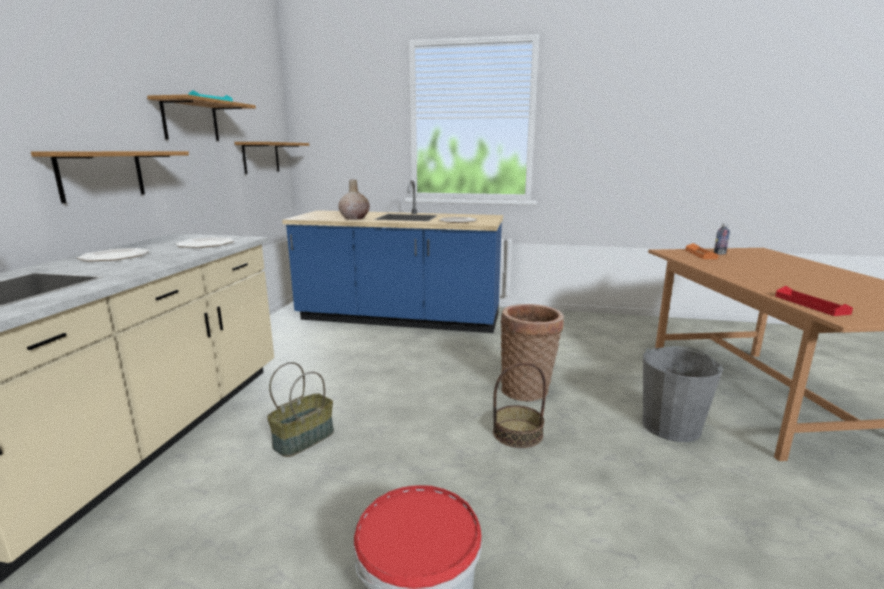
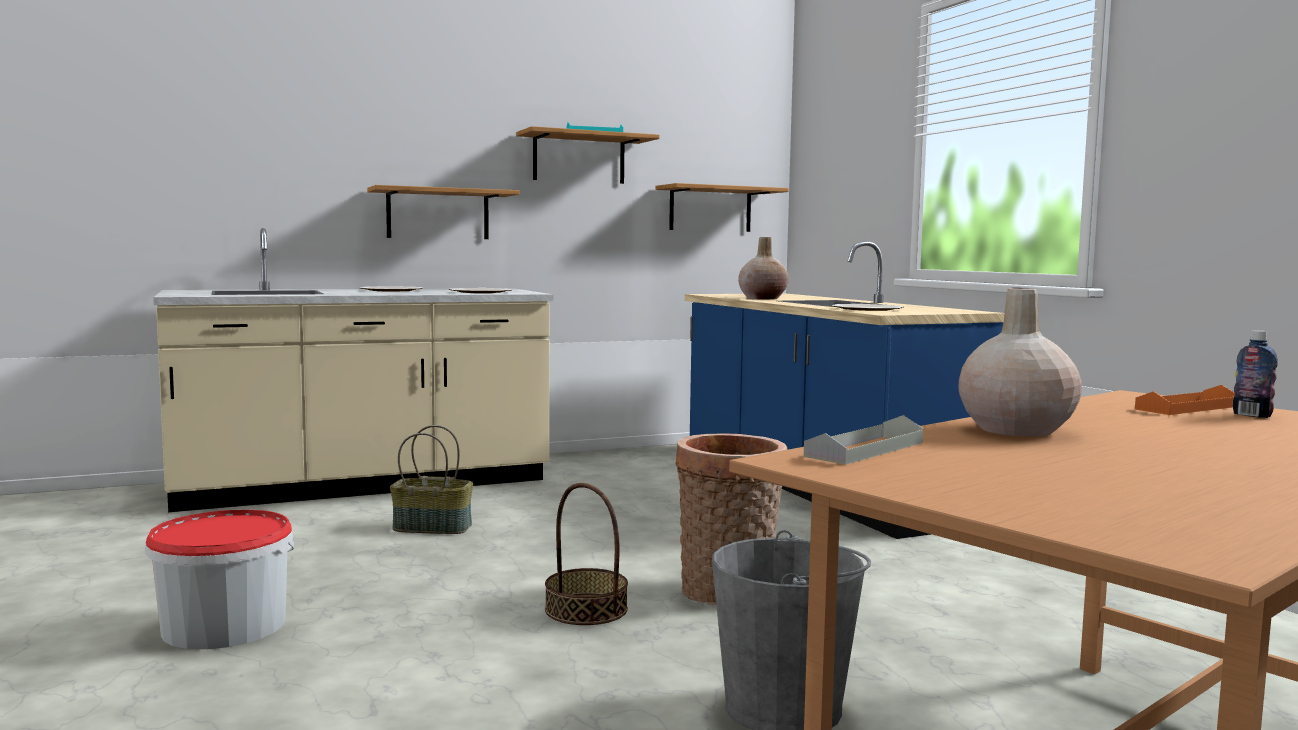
camera: 55 degrees right, 10 degrees down
(756, 279) = (1015, 430): none -> beige vase
(811, 305) = (865, 449): red tray -> grey tray

